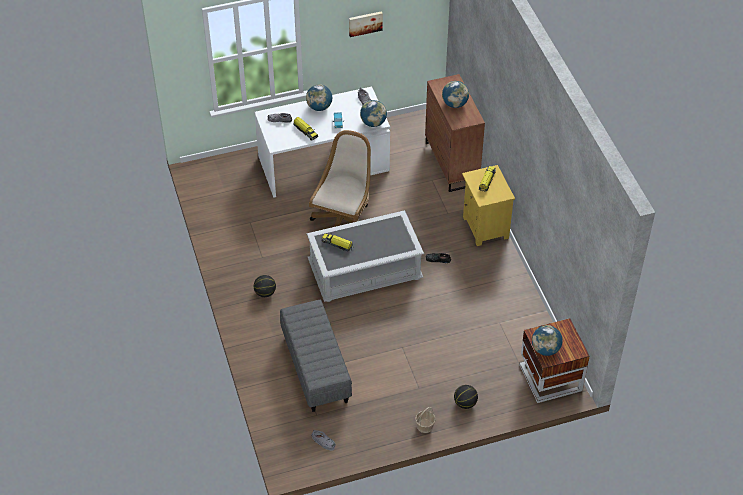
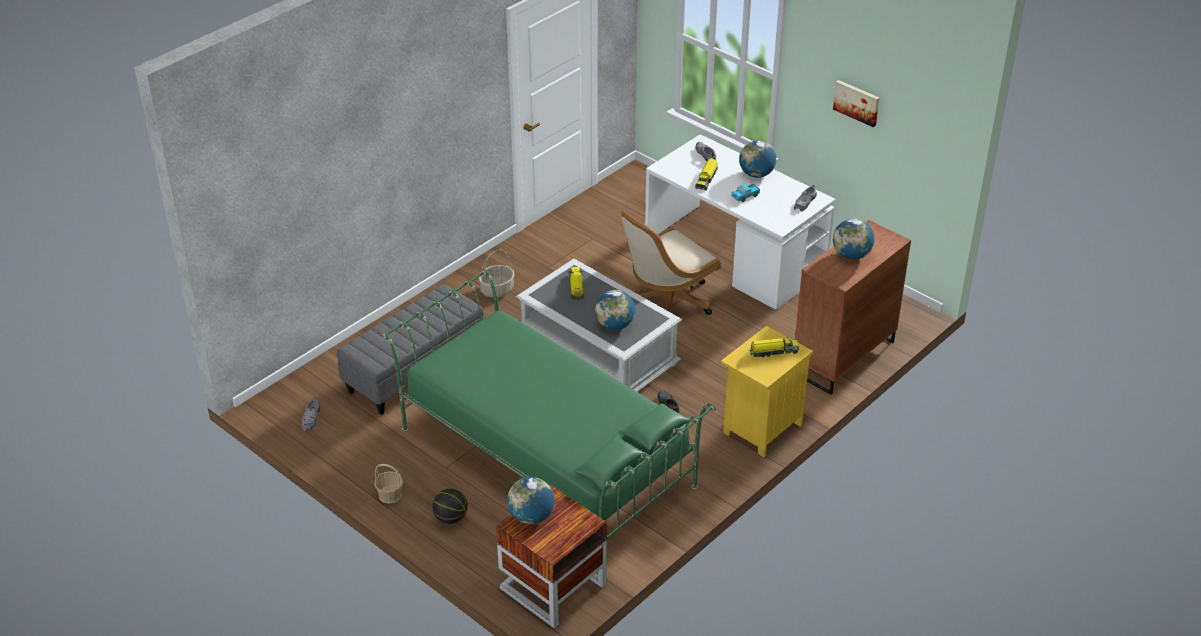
camera: 60 degrees right, 10 degrees down
(265, 293) = (497, 290): basketball -> basket
(343, 216) = (666, 303): office chair -> office chair turned 150 degrees clockwise
(373, 123) = (774, 222): globe -> globe (615, 325)
(444, 335) = (547, 458): none -> green bed

